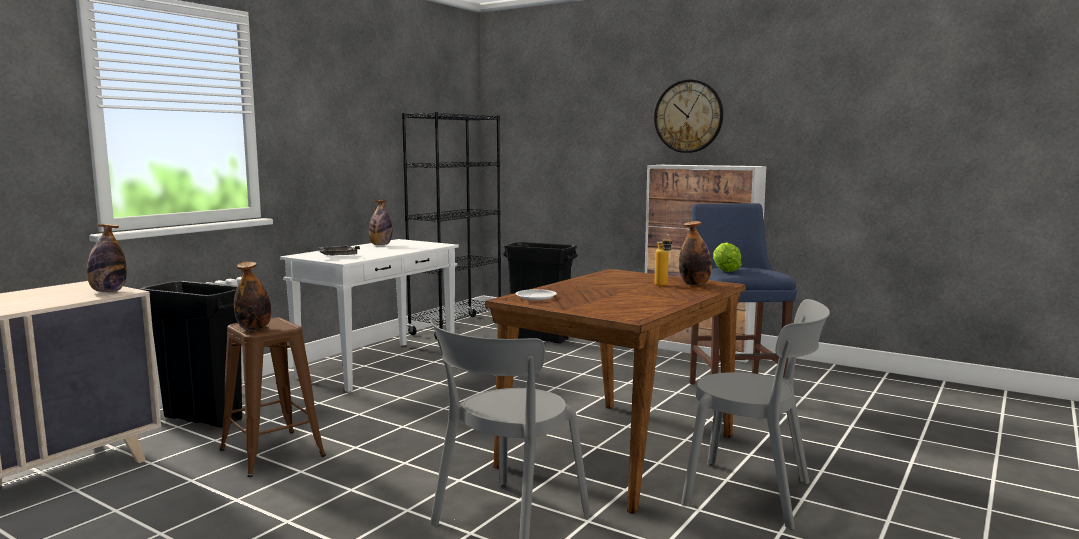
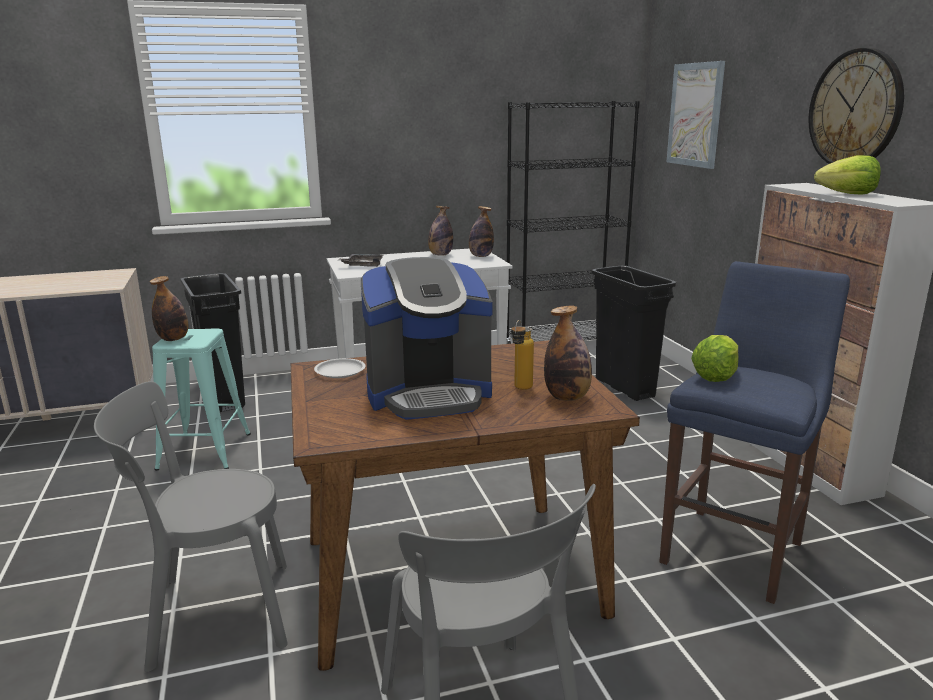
camera: 40 degrees right, 10 degrees up
(108, 291) = (103, 284): bottle -> bottle (481, 256)
(272, 453) = (205, 451): brown stool -> turquoise stool
(542, 126) = (695, 115): none -> picture
(623, 295) = (428, 394): none -> coffee machine
(709, 165) = (848, 194): none -> lettuce

